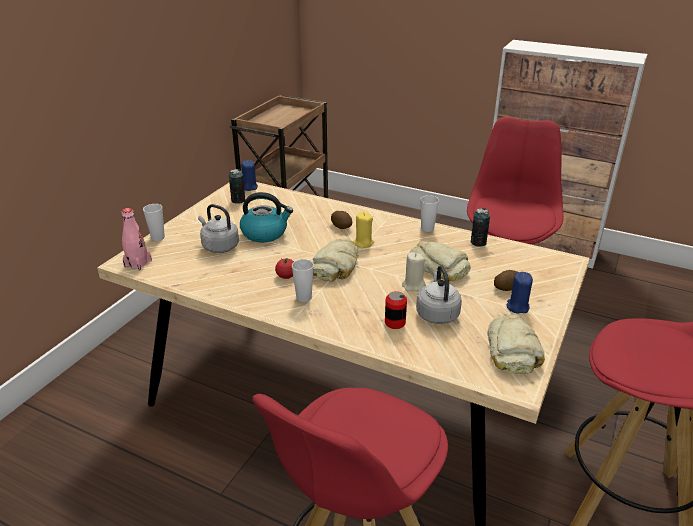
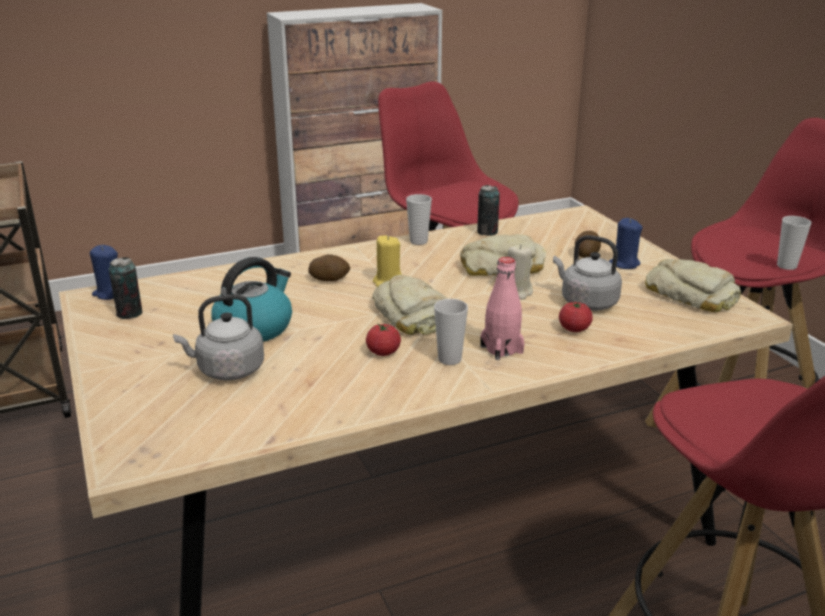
camera: 50 degrees left, 5 degrees down
(138, 263) = (151, 452): pink bottle -> pink bottle (501, 349)
(158, 238) = (106, 409): cup -> cup (786, 266)
(395, 323) = (574, 329): can -> tomato

